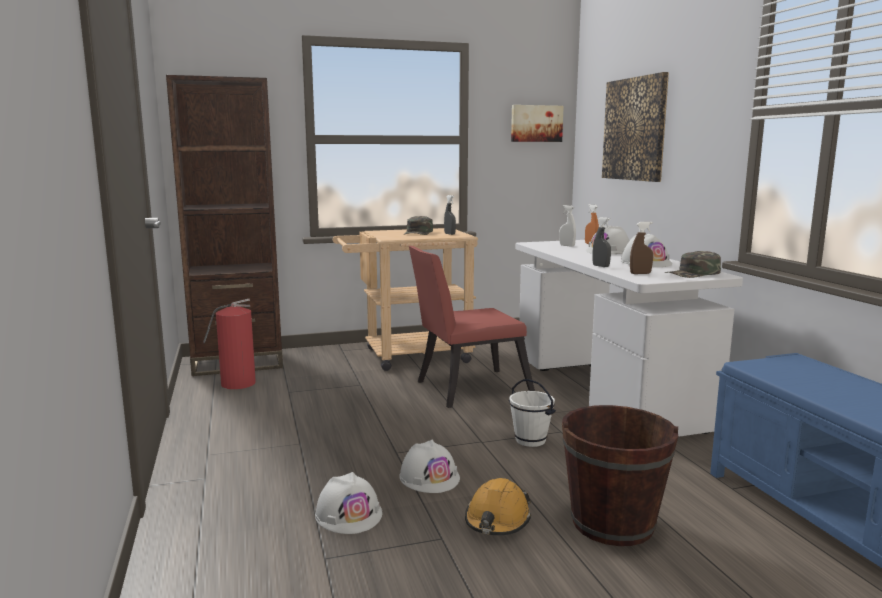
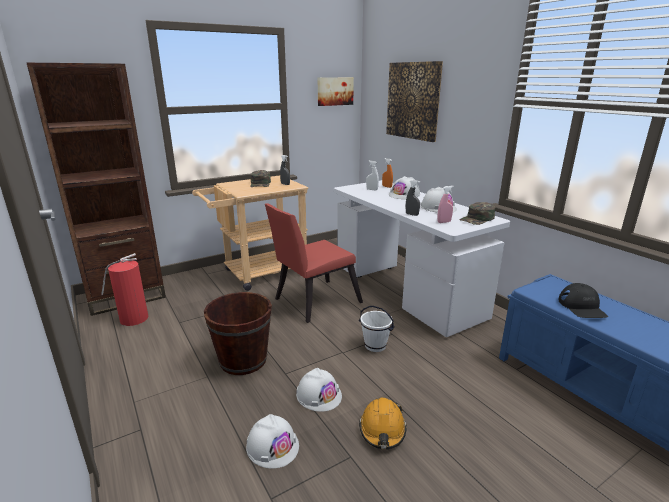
camera: 15 degrees left, 10 degrees up
(612, 523) = (458, 416): brown bucket -> brown bucket (243, 360)
(640, 273) = (444, 222): brown spray bottle -> pink spray bottle
(818, 385) = (582, 307): none -> black cap

